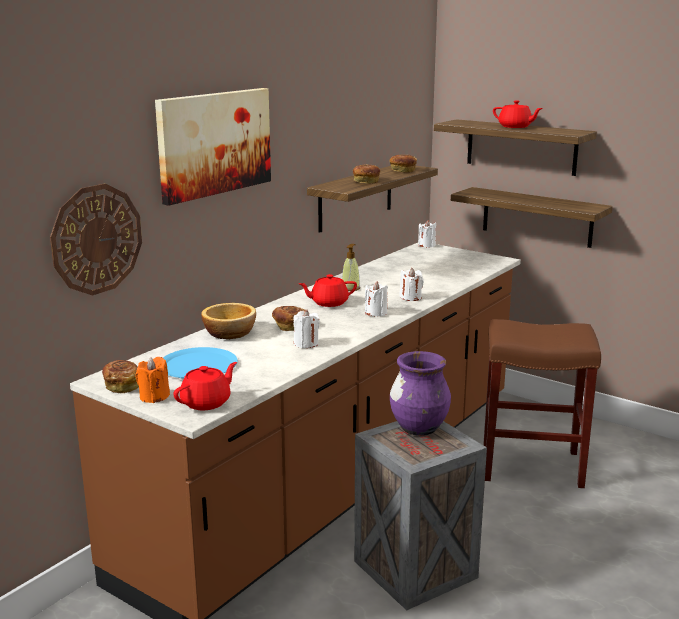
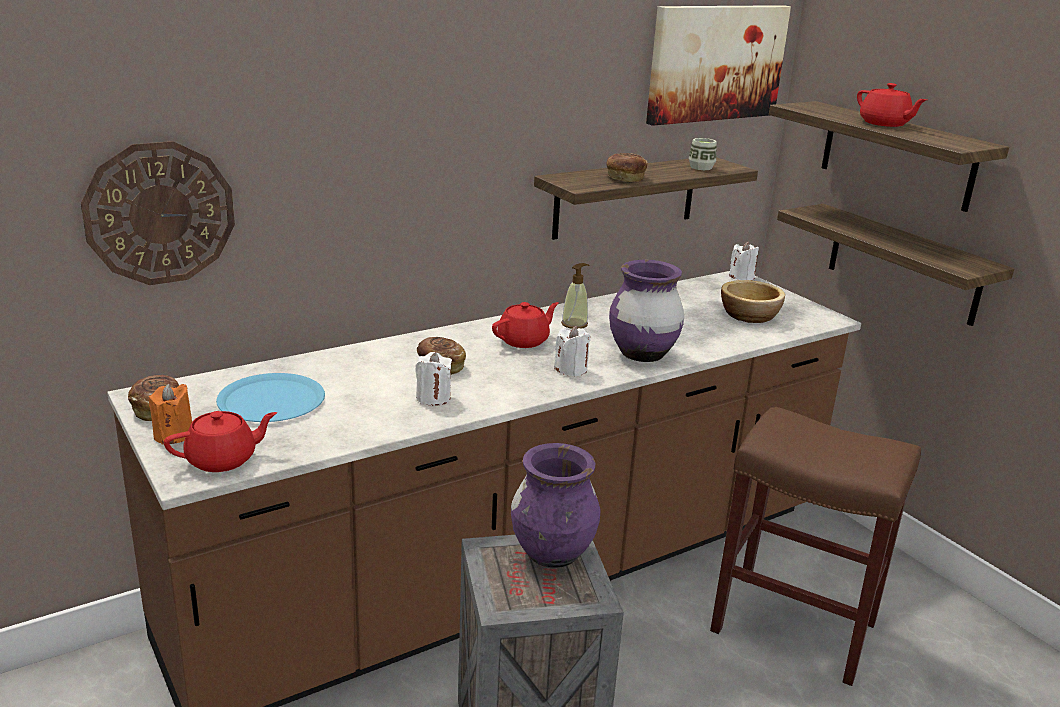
camera: 20 degrees right, 5 degrees up
(214, 143) = (368, 101): picture -> picture (716, 63)
(230, 333) = (358, 360): bowl -> bowl (750, 315)
(328, 303) = (524, 341): red teapot -> red teapot turned 135 degrees clockwise
(402, 170) = (701, 167): bread -> cup
(410, 297) = (642, 354): white candle -> purple vase

